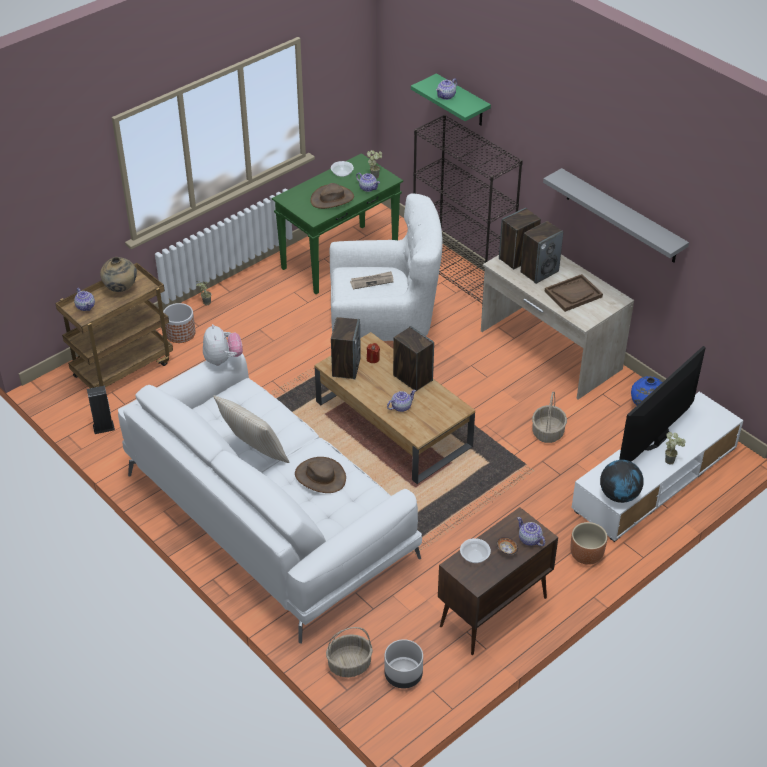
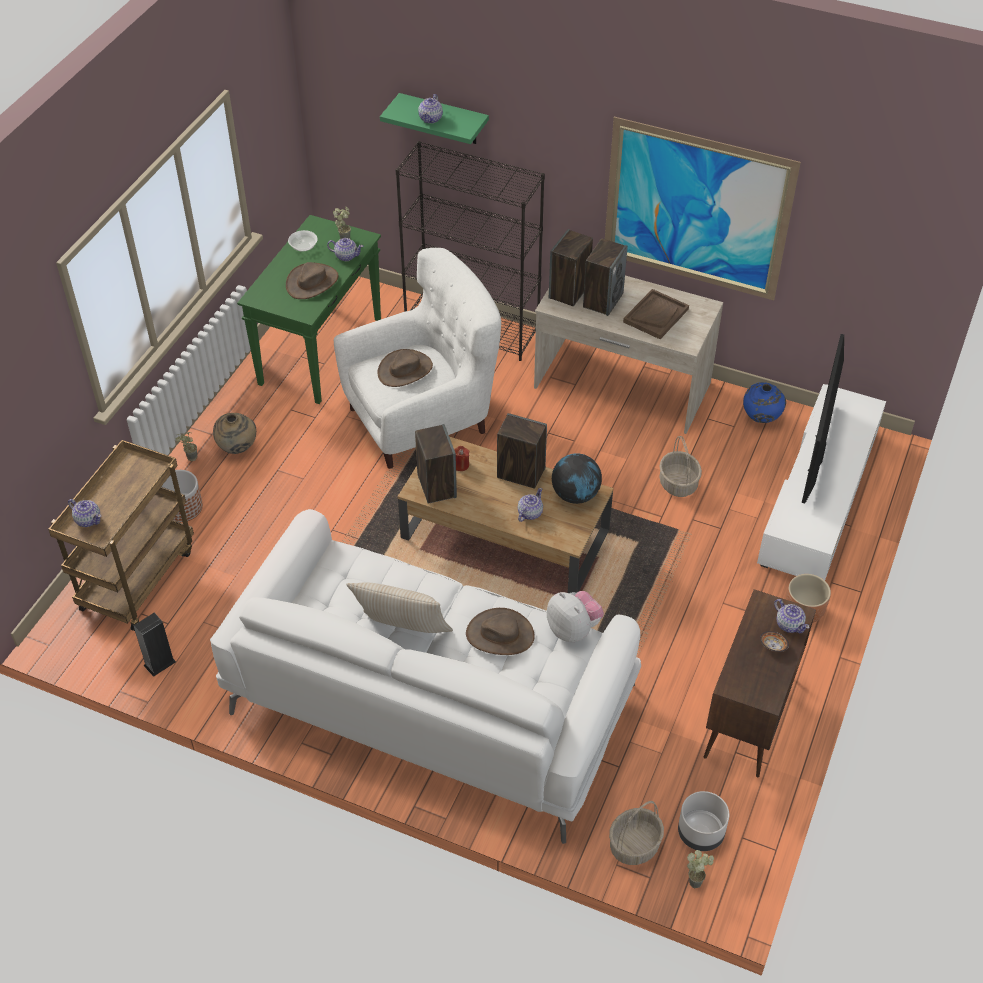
camera: 25 degrees left, 5 degrees up
(121, 289) = (120, 481): beige vase -> beige vase (238, 448)
(223, 359) = (303, 529): plush toy -> plush toy (573, 629)
(372, 281) = (405, 370): newspaper -> brown hat
(475, 556) = (744, 667): bowl -> none
(529, 540) = (789, 624): teapot -> teapot turned 150 degrees counterclockwise
(619, 495) = (818, 532): globe -> globe (575, 495)
(621, 216) = (696, 210): grey shelf -> picture
(671, 460) = (845, 472): potted plant -> potted plant (697, 879)

